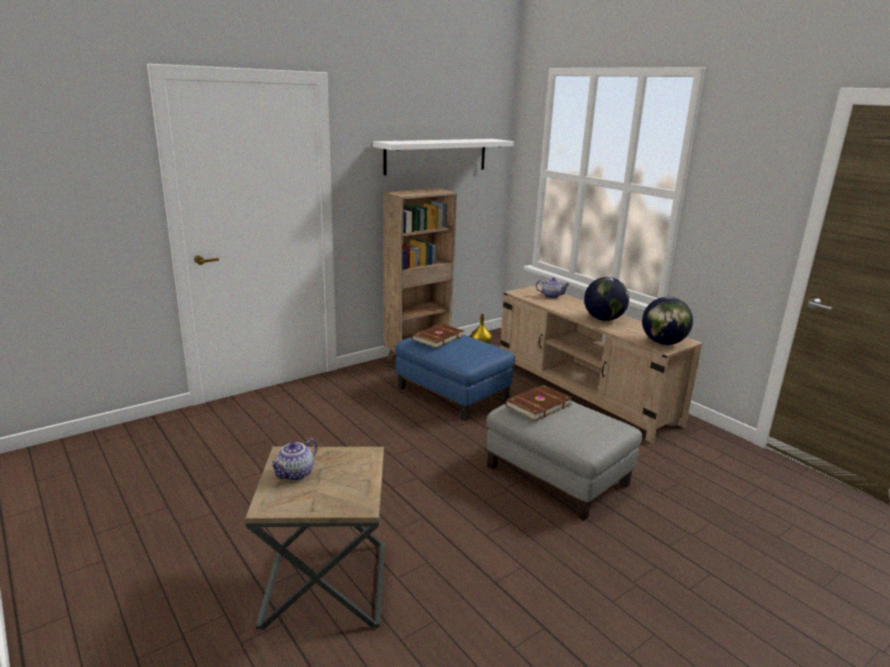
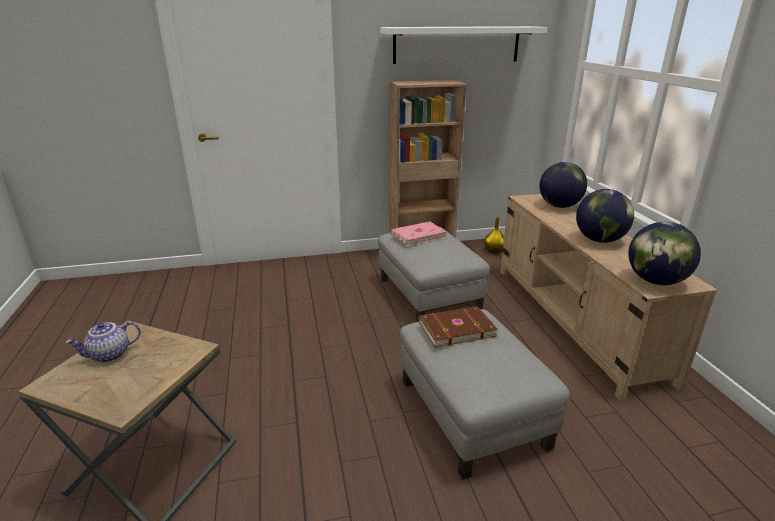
camera: 25 degrees right, 5 degrees up
(437, 337) = (417, 235): brown book -> pink book
(452, 393) = (428, 294): blue ottoman -> grey ottoman
(551, 296) = (559, 206): teapot -> globe

